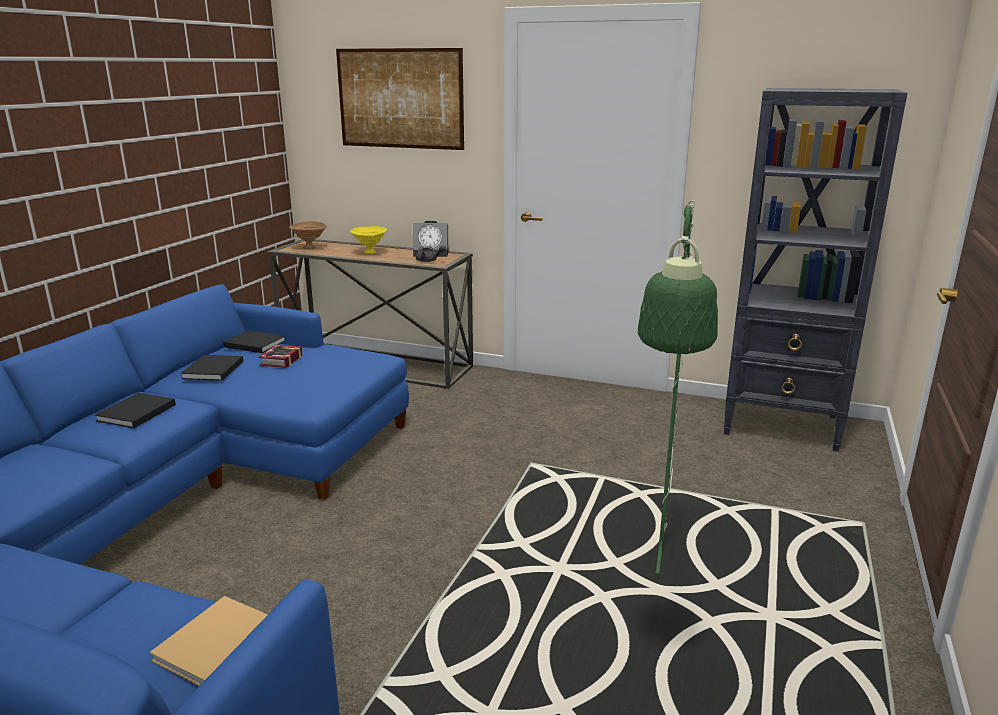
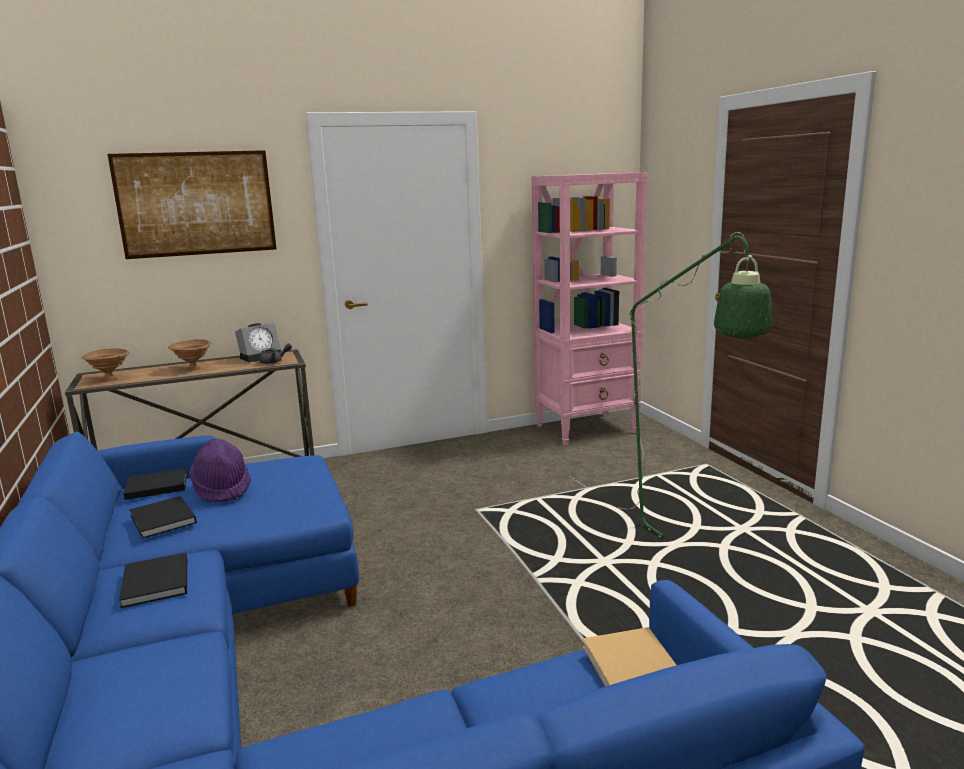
camera: 40 degrees left, 5 degrees down
(279, 361) = (222, 489): book -> purple hat
(370, 253) = (194, 369): yellow bowl -> brown bowl
(782, 425) = (587, 429): black bookcase -> pink bookcase

